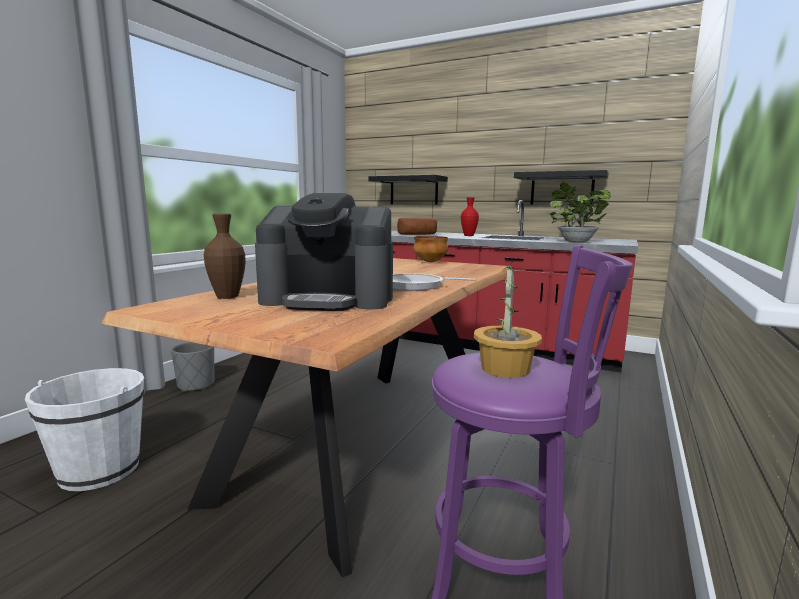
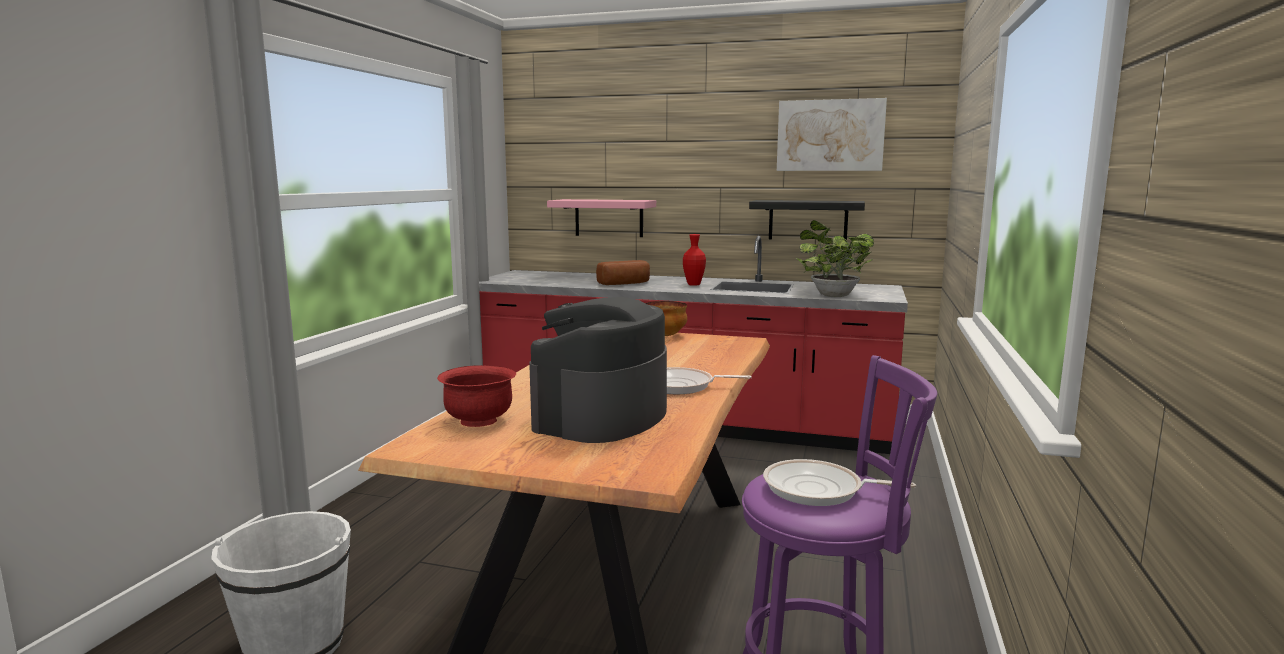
camera: 10 degrees left, 0 degrees up
(196, 385) = (353, 518): grey planter -> none
(227, 297) = (479, 421): brown vase -> red bowl
(329, 299) = (601, 416): coffee machine -> coffee machine turned 120 degrees clockwise
(414, 190) = (609, 218): black shelf -> pink shelf
(506, 369) = (818, 490): potted plant -> frying pan
(582, 121) = (830, 135): none -> picture

